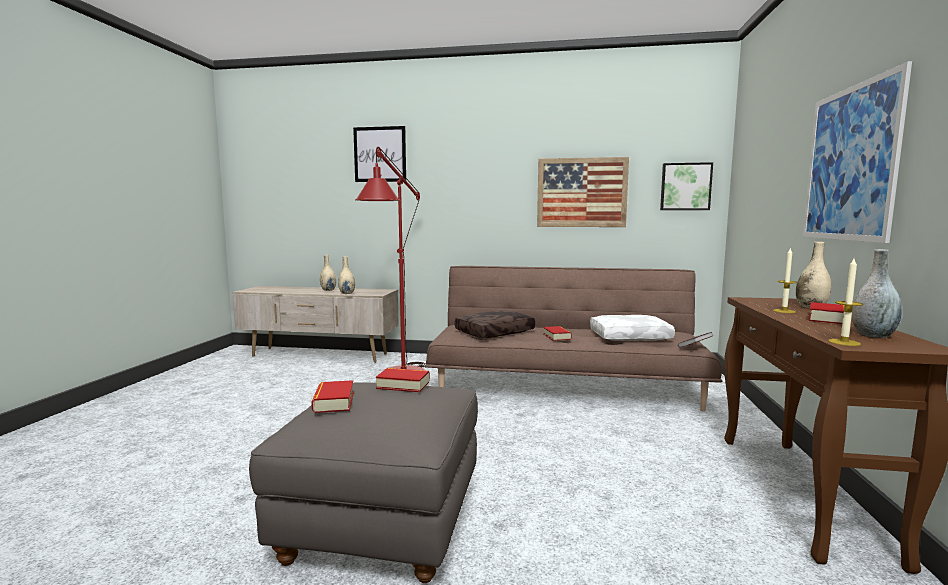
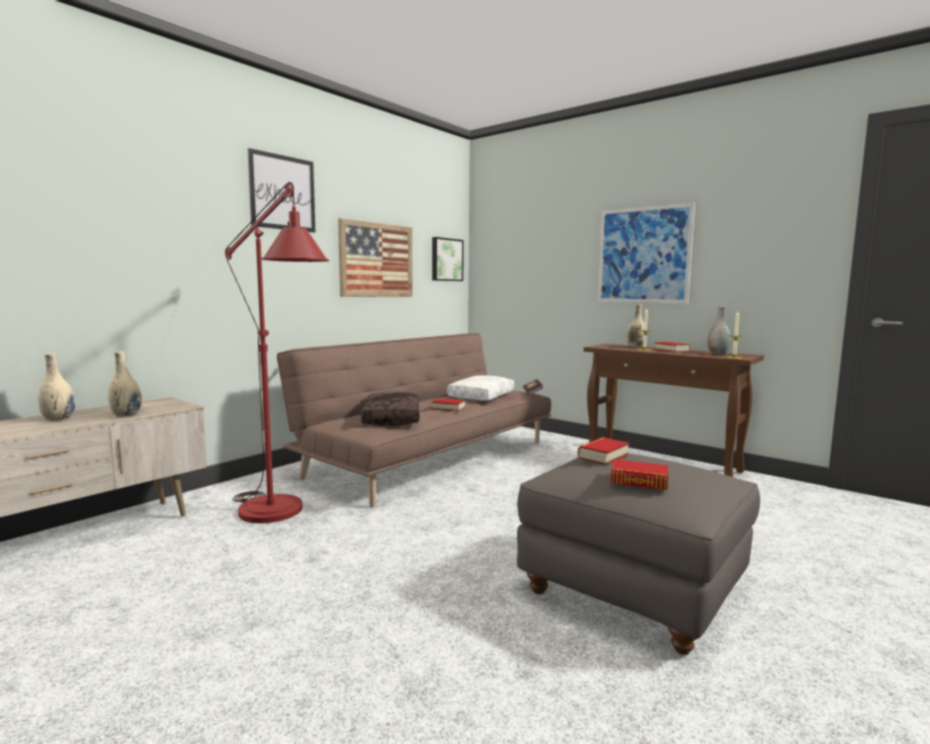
camera: 60 degrees left, 0 degrees up
(380, 154) = (124, 179): picture -> picture (282, 192)

